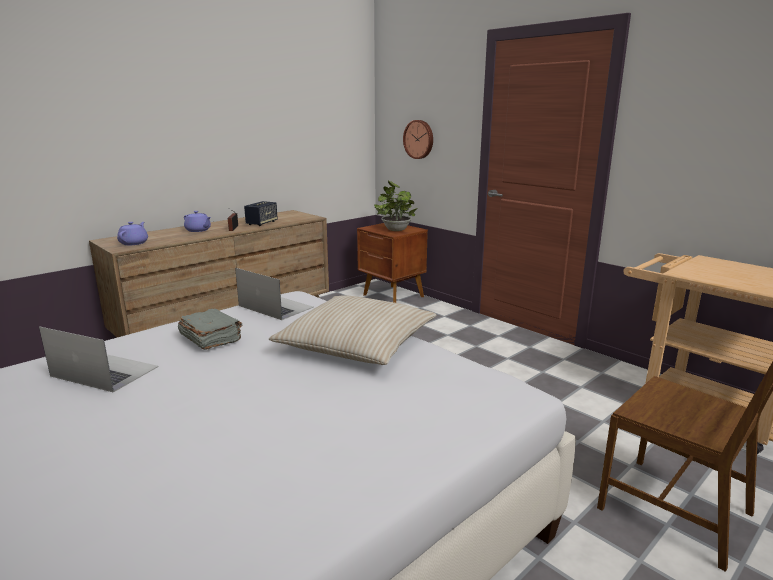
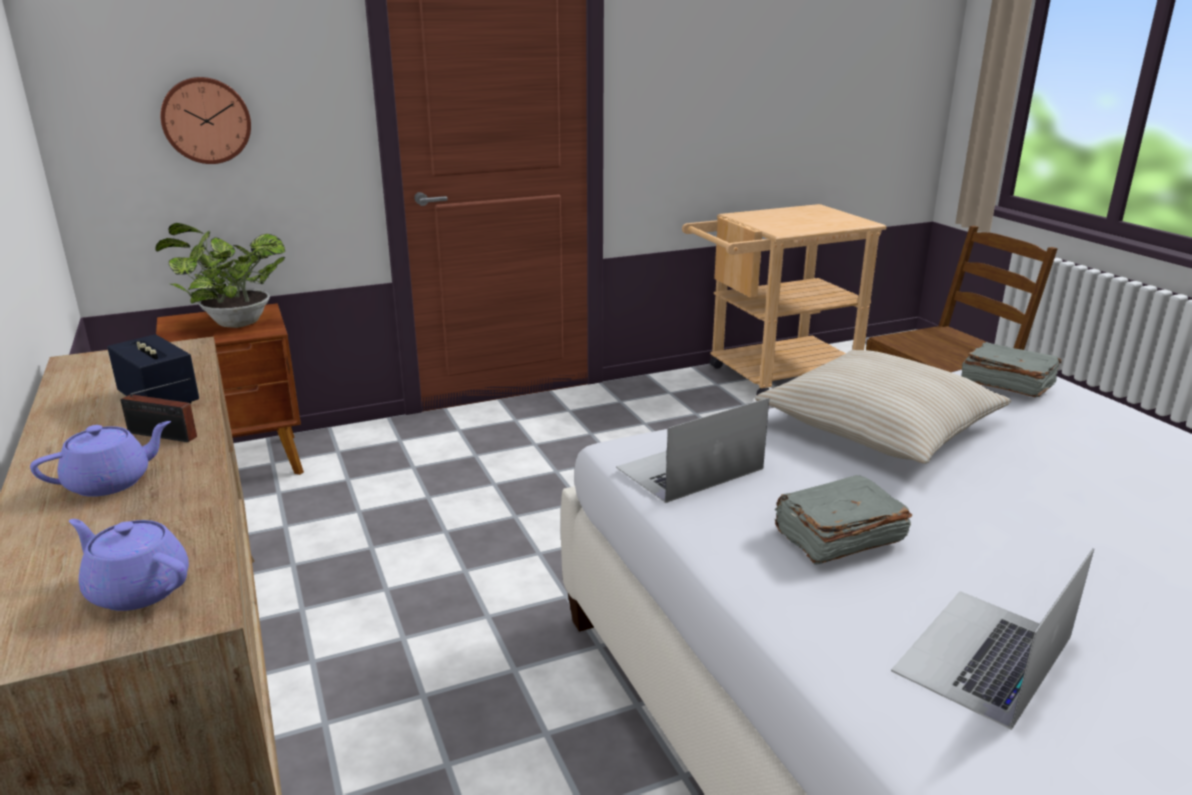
camera: 70 degrees left, 5 degrees up
(466, 381) = (1006, 384): none -> grey book

